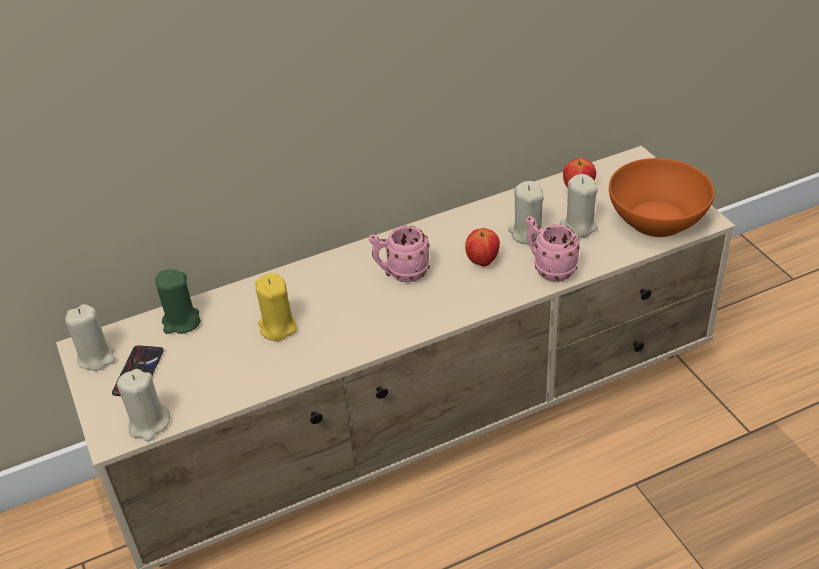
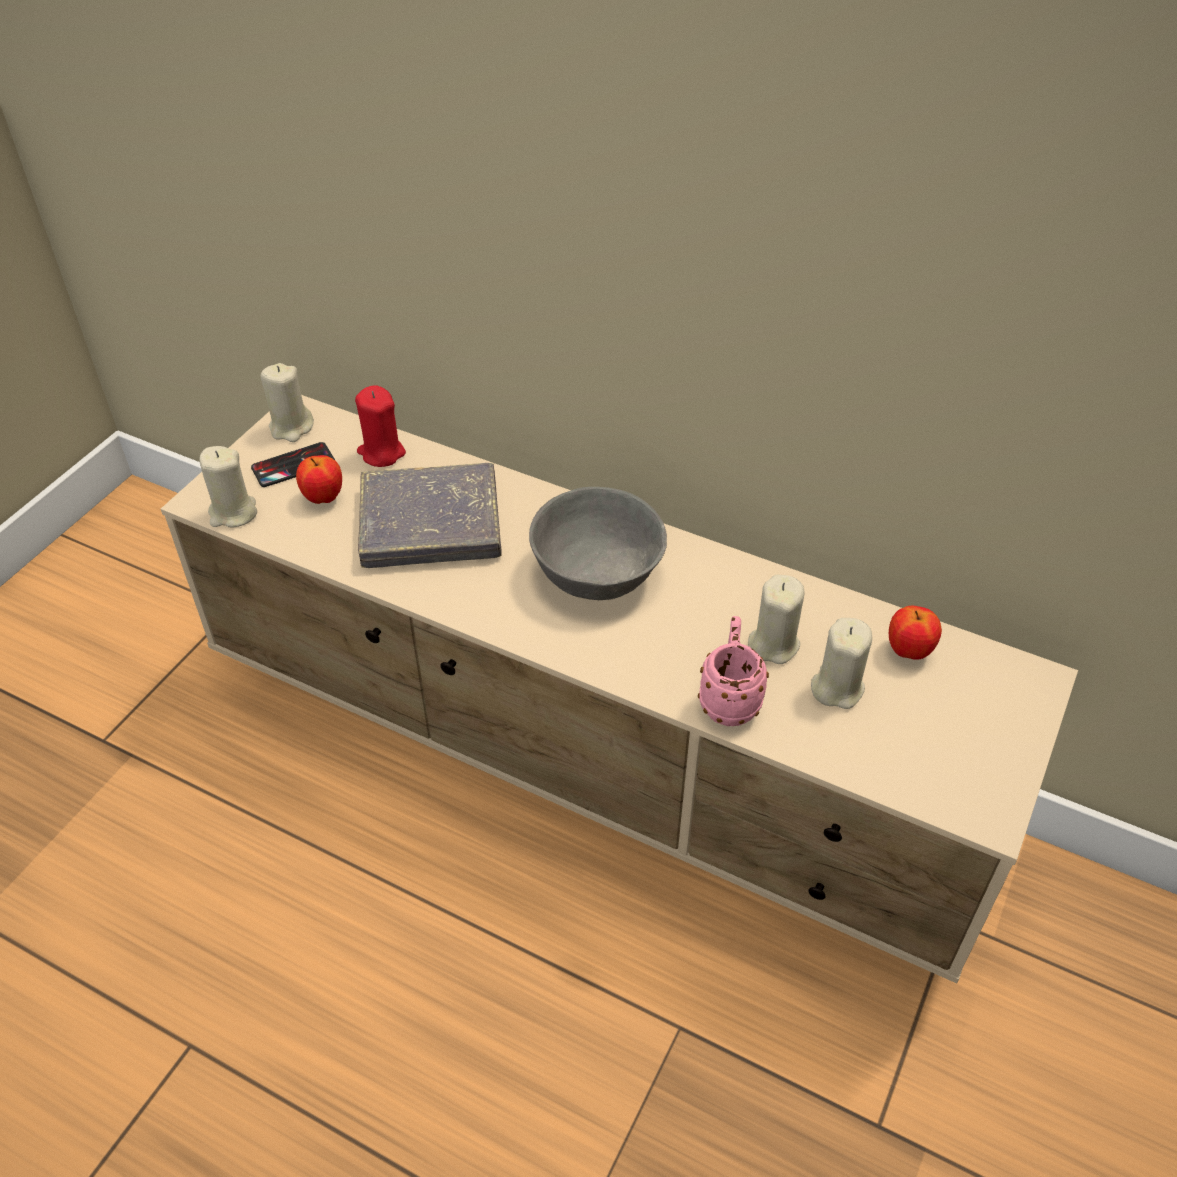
camera: 50 degrees right, 5 degrees up
(181, 322) = (381, 453): green candle -> red candle
(277, 327) = (430, 524): yellow candle -> grey book
(401, 273) = (598, 571): pink mug -> grey bowl
(482, 262) = (683, 630): apple -> apple (323, 498)
(657, 219) = (936, 763): orange bowl -> none

